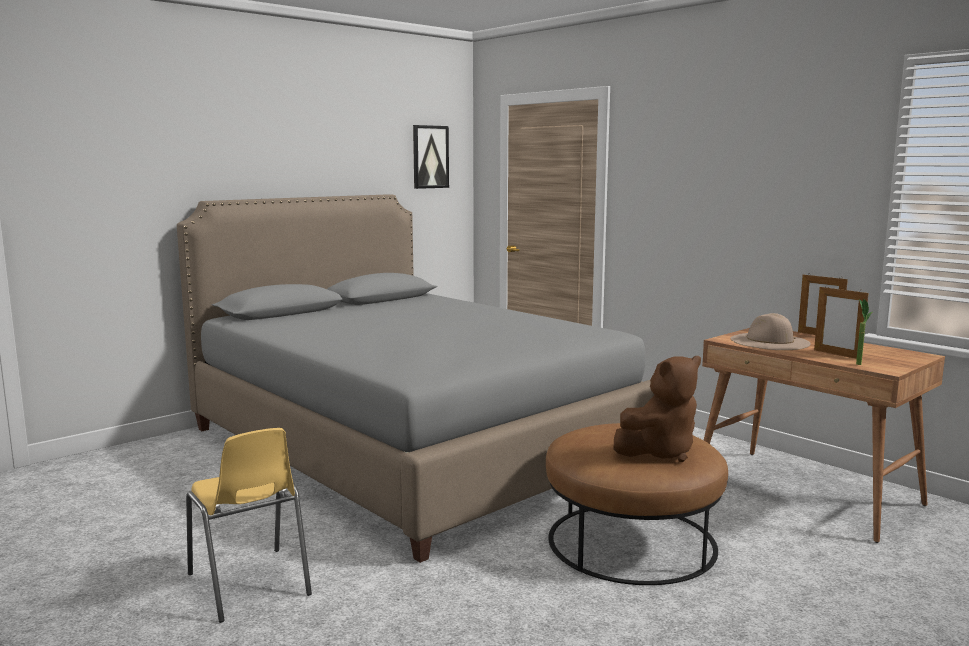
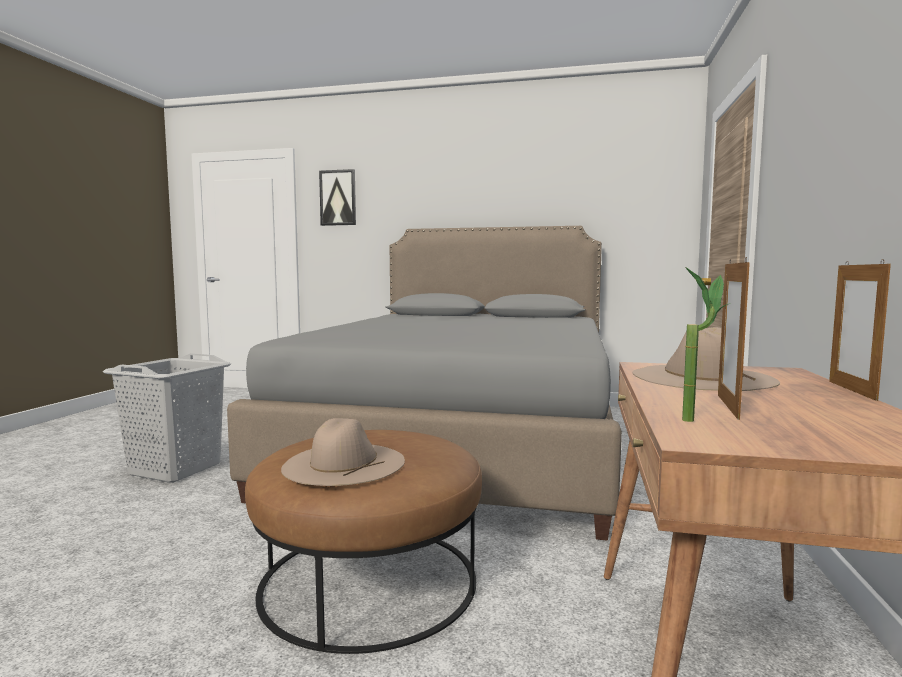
camera: 55 degrees right, 5 degrees down
(249, 585) = (174, 469): yellow chair -> grey laundry basket
(430, 157) = (639, 190): picture -> picture (338, 198)
(659, 452) = (344, 463): brown plush toy -> beige hat

